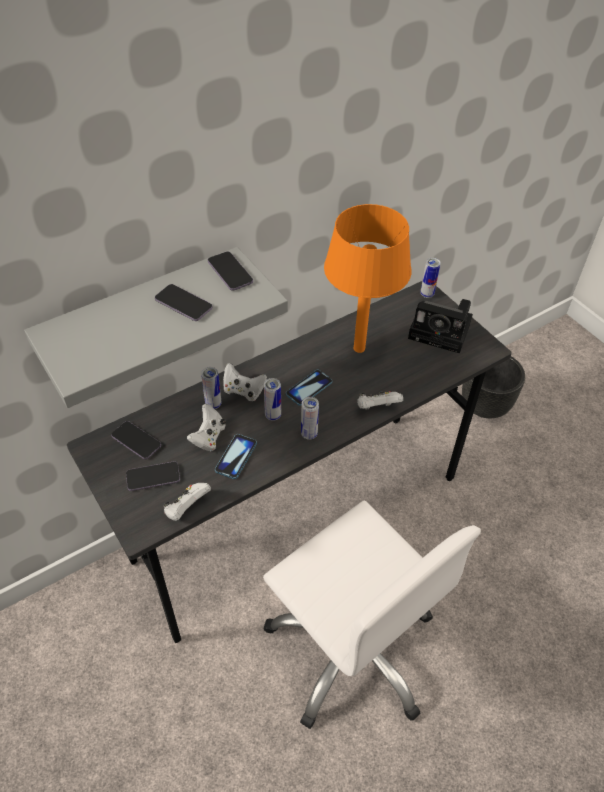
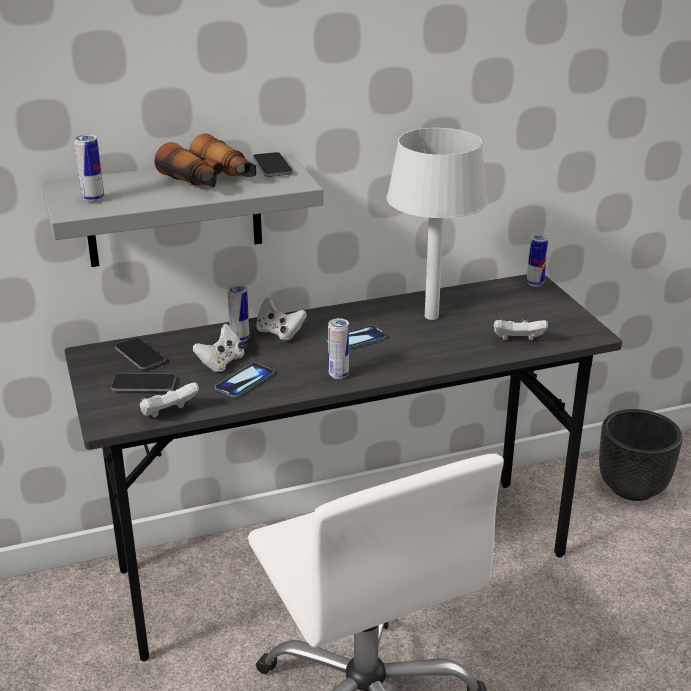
camera: 15 degrees right, 20 degrees down
(183, 304) = (210, 181): phone -> binoculars
(273, 415) = (303, 355): can -> can (93, 199)
(359, 349) = (431, 317): orange table lamp -> grey table lamp
(377, 408) = (430, 365): white game controller -> white game controller (518, 341)
(442, 332) = (540, 314): camera -> none

